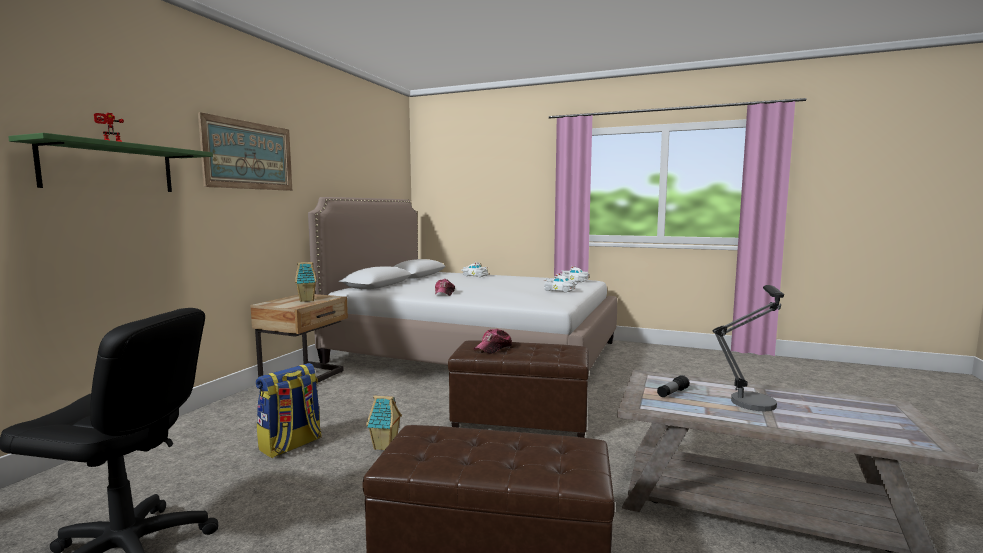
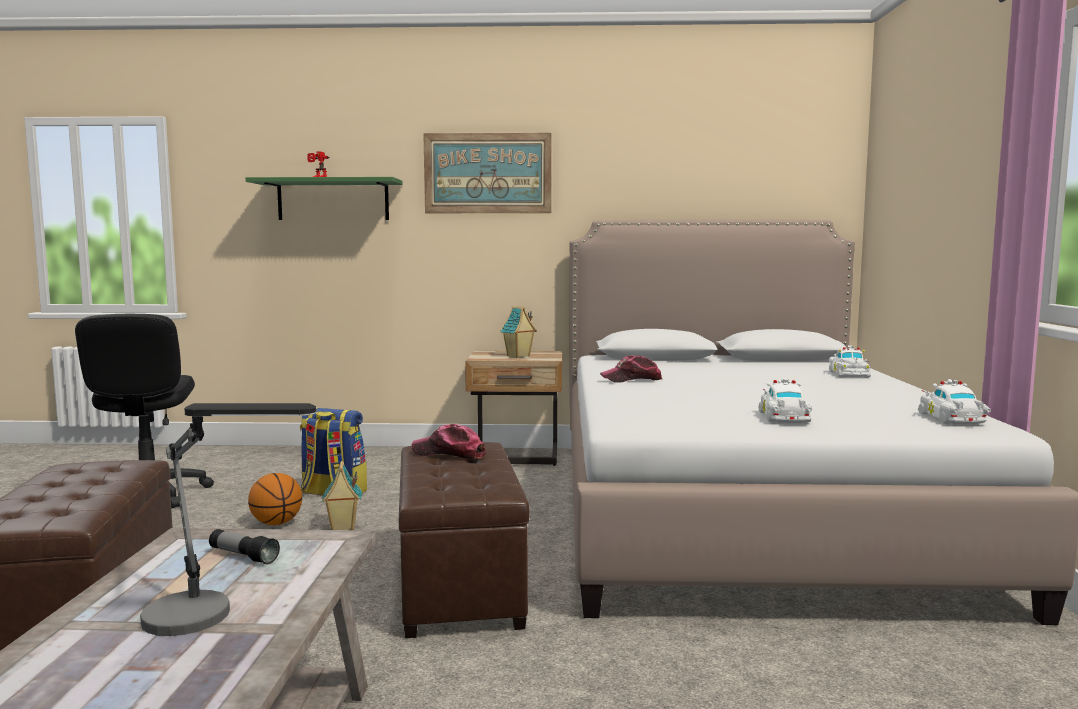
camera: 70 degrees right, 0 degrees up
(343, 473) = (276, 523): none -> basketball

